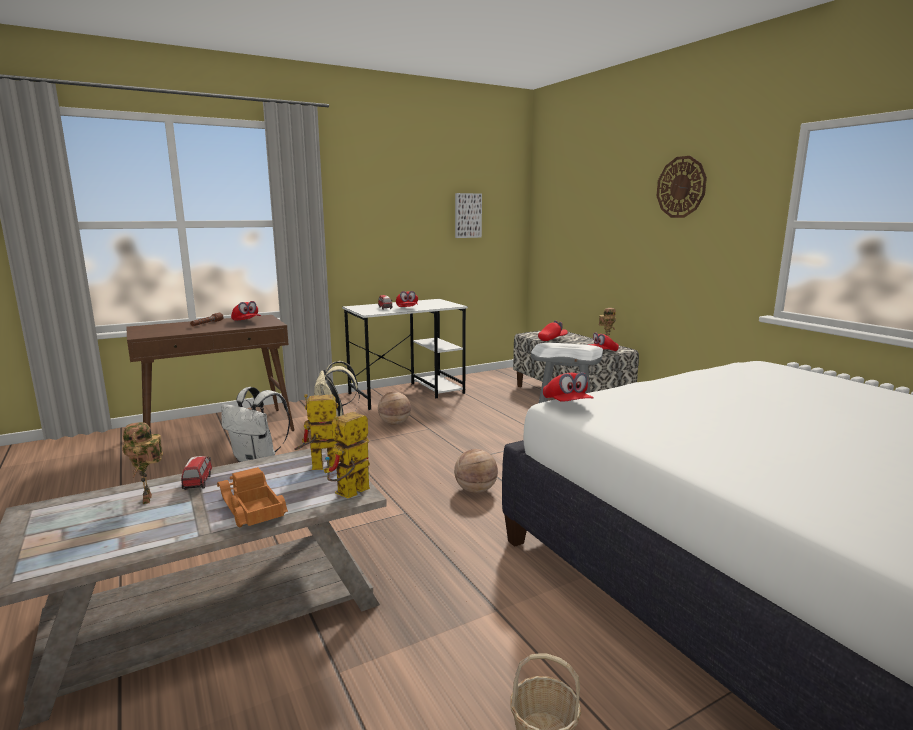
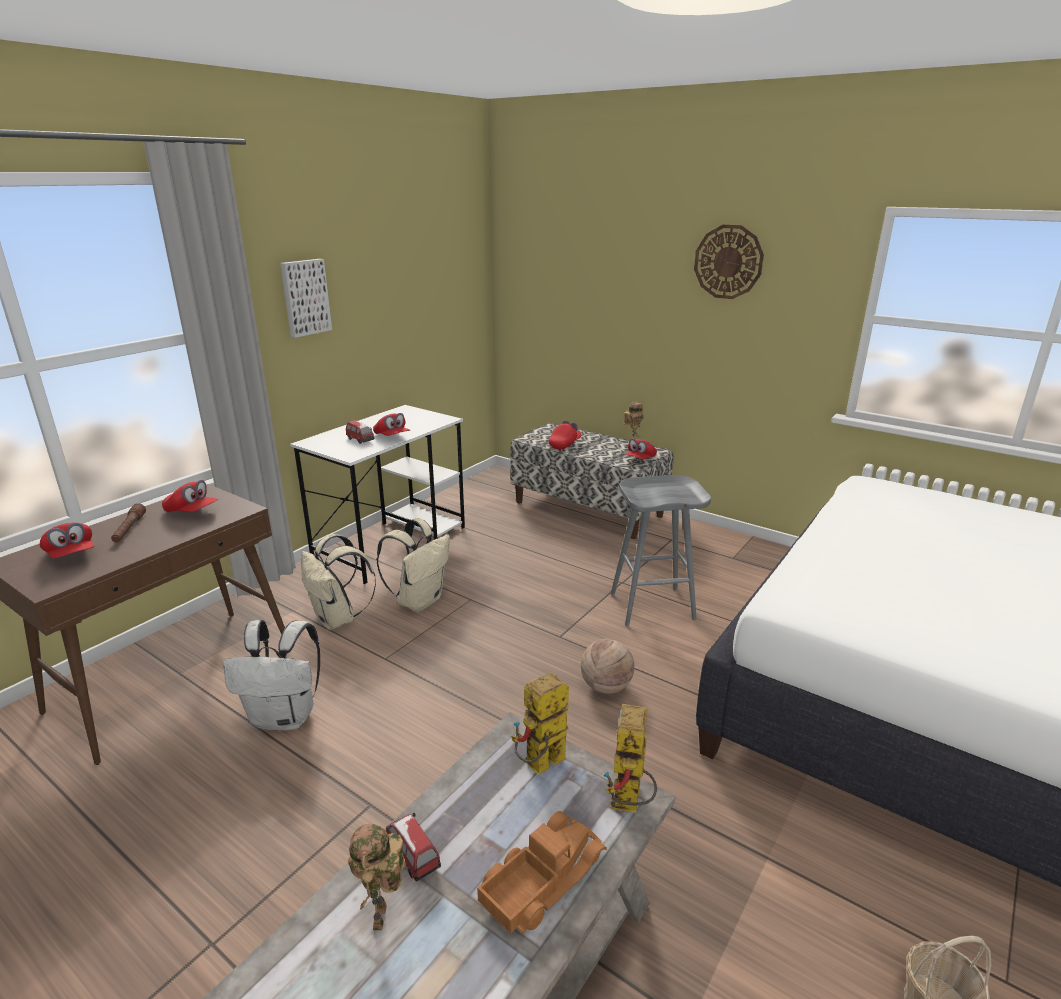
camera: 25 degrees left, 10 degrees up
(149, 500) = (383, 919): toy robot -> toy robot turned 45 degrees clockwise
(251, 508) = (540, 879): toy truck -> toy truck turned 105 degrees clockwise
(394, 423) = (419, 600): basketball -> beige backpack
(467, 215) = (426, 285): picture -> picture (304, 297)
(567, 404) = (791, 605): red cap -> red cap (72, 555)

